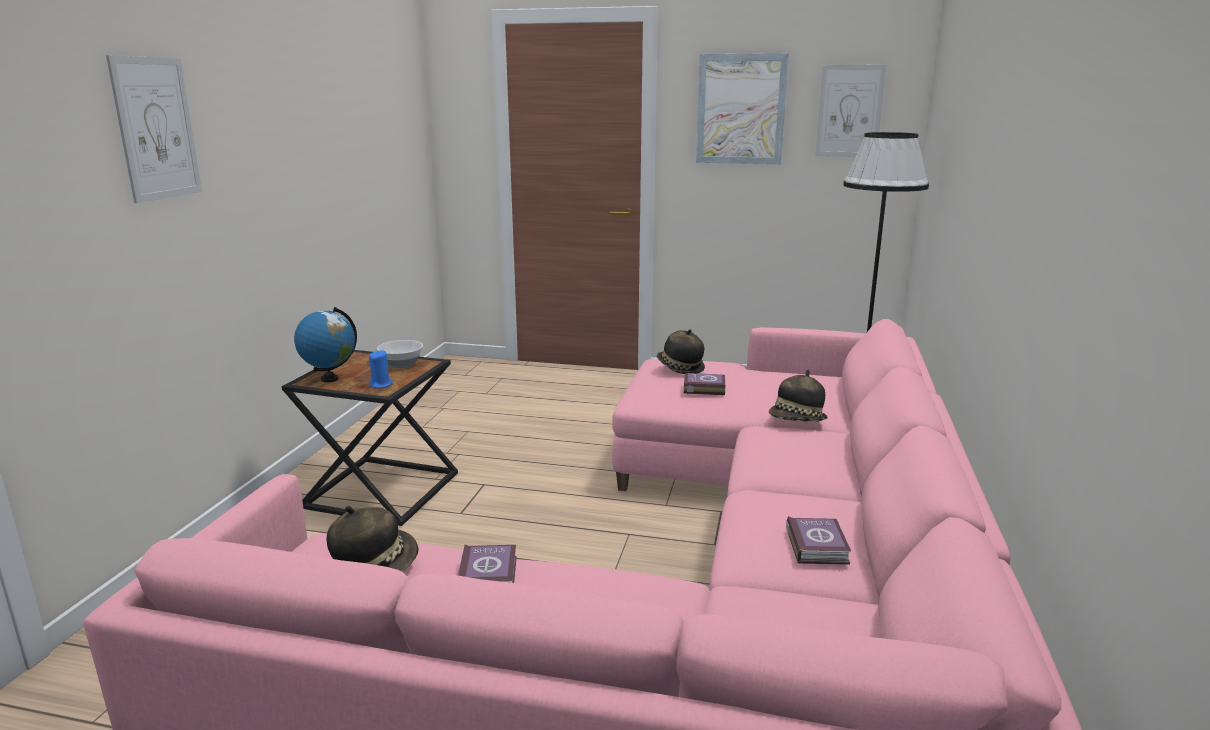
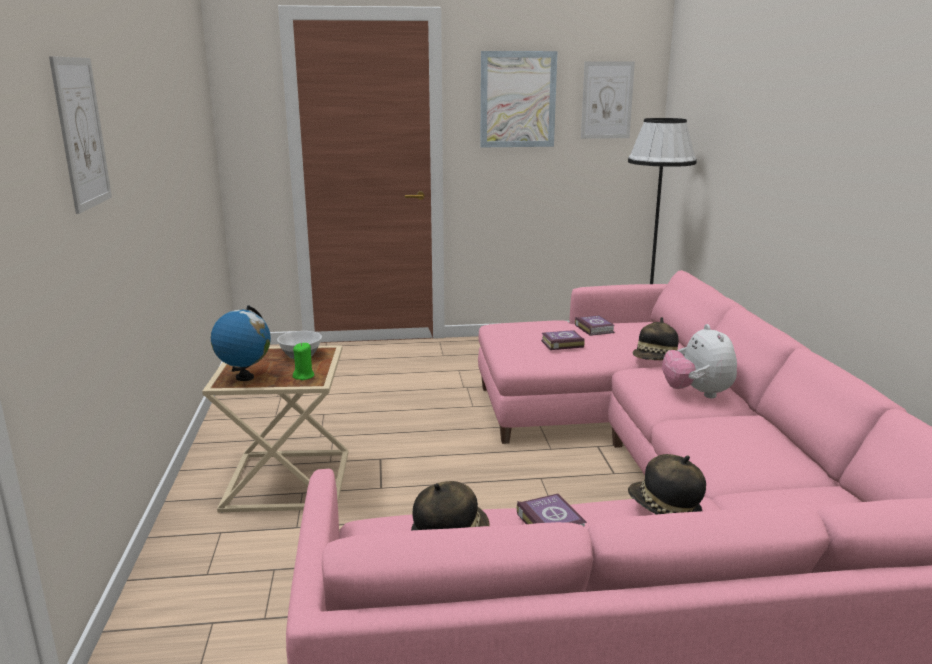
camera: 20 degrees left, 0 degrees up
(381, 385) = (304, 376): blue candle -> green candle
(381, 489) = (286, 480): black side table -> beige side table
(679, 368) = (524, 330): hat -> hat (664, 510)
(806, 465) = (697, 393): none -> plush toy
(817, 545) = (765, 451): book -> book (594, 328)

